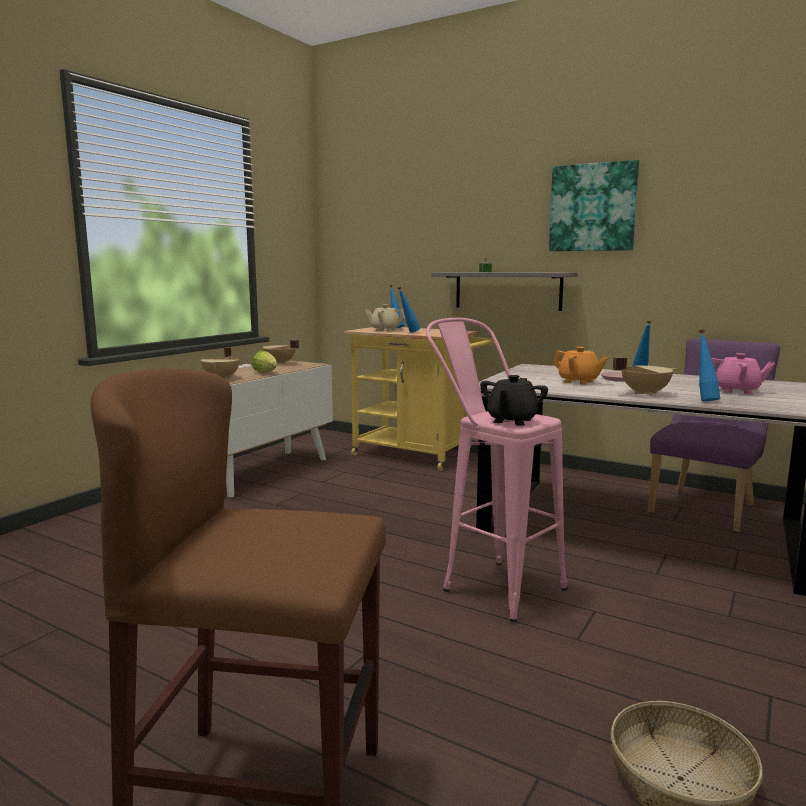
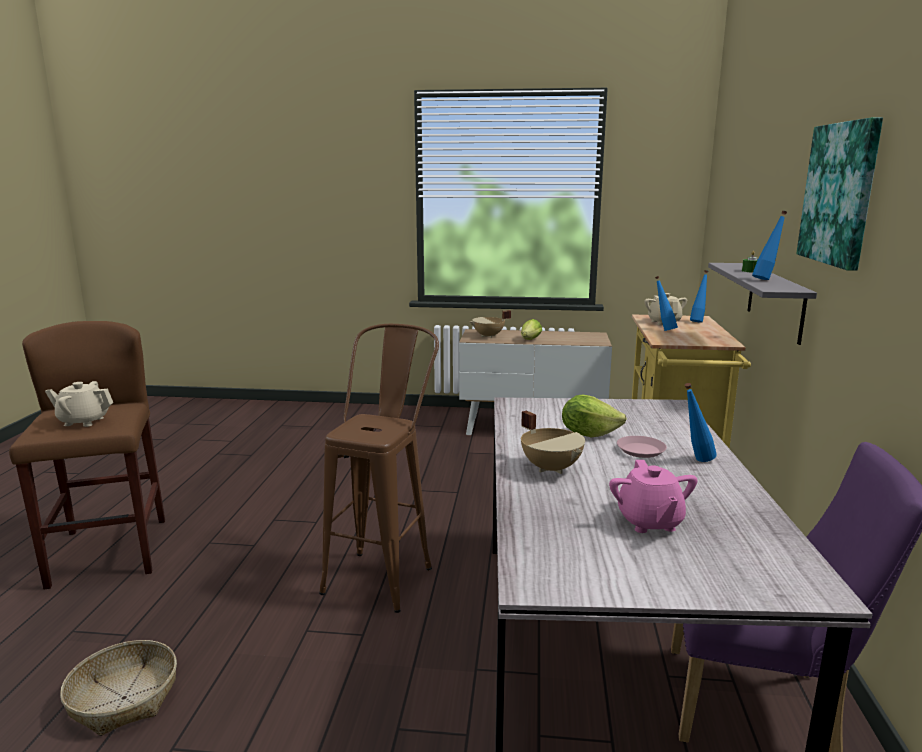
camera: 65 degrees right, 5 degrees up
(279, 363) = (582, 334): beige cooking pot -> none
(296, 536) = (83, 421): none -> beige teapot
(490, 583) = (385, 572): pink stool -> brown stool
(512, 421) = (359, 429): black teapot -> none
(578, 382) = (588, 434): orange teapot -> lettuce
(704, 400) = (541, 501): blue bottle -> blue bottle (766, 279)

